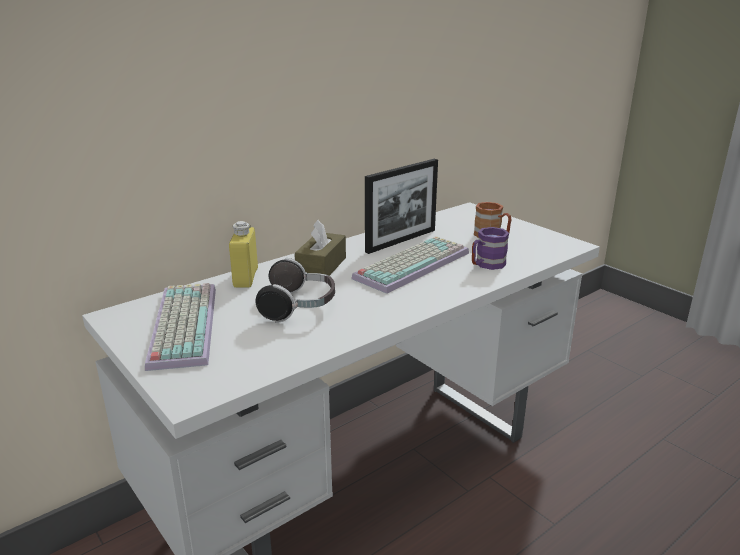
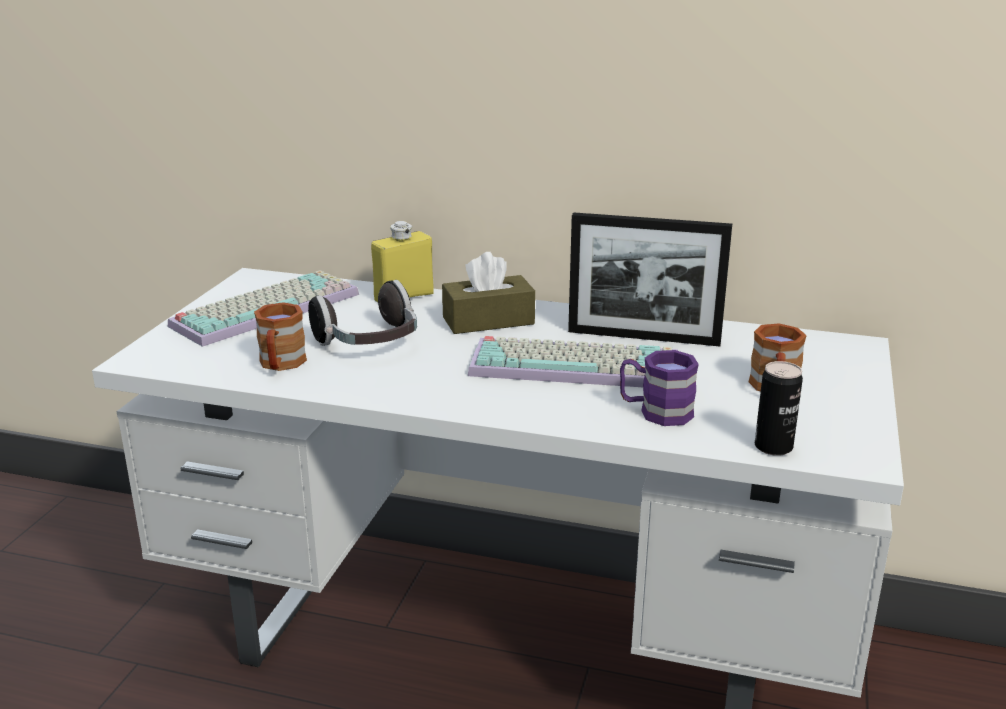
camera: 55 degrees right, 0 degrees up
(287, 343) = (281, 365): none -> brown mug
(546, 255) = (773, 447): none -> can

